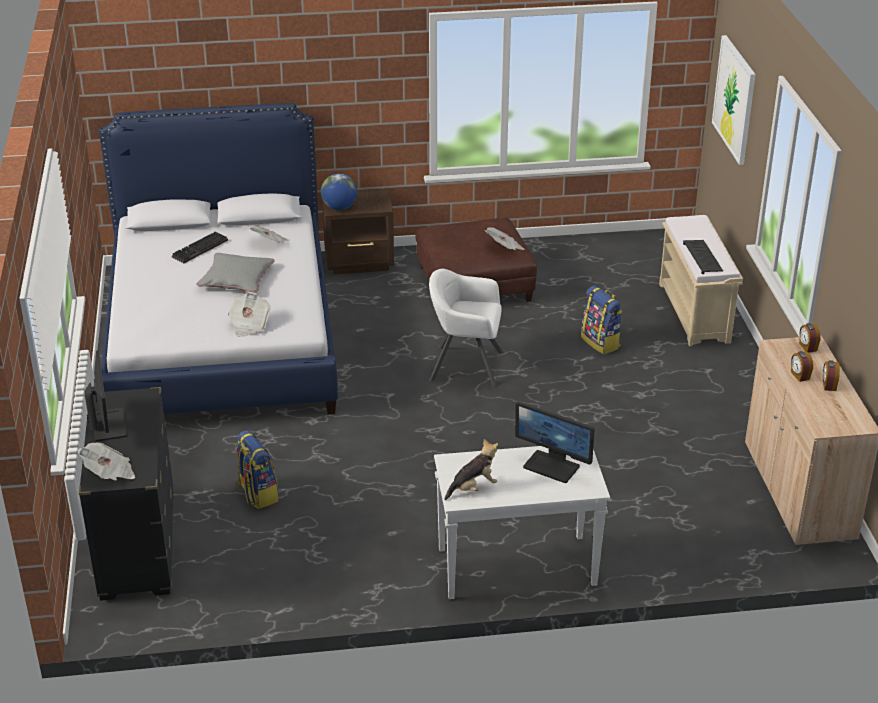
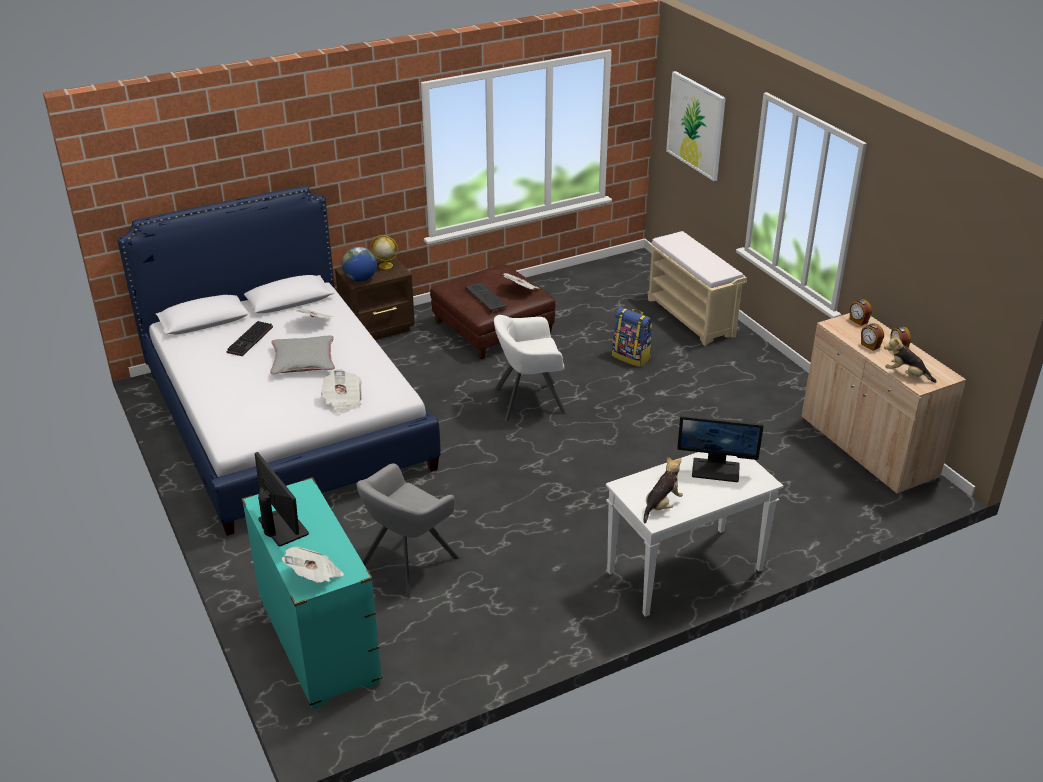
camera: 20 degrees left, 0 degrees up
(138, 544) = (318, 642): black dresser -> turquoise dresser
(257, 494) = (408, 562): backpack -> grey armchair
(372, 198) = (385, 265): none -> globe
(703, 258) = (706, 266): keyboard -> keyboard (486, 298)
(816, 414) = (906, 375): none -> plush toy

